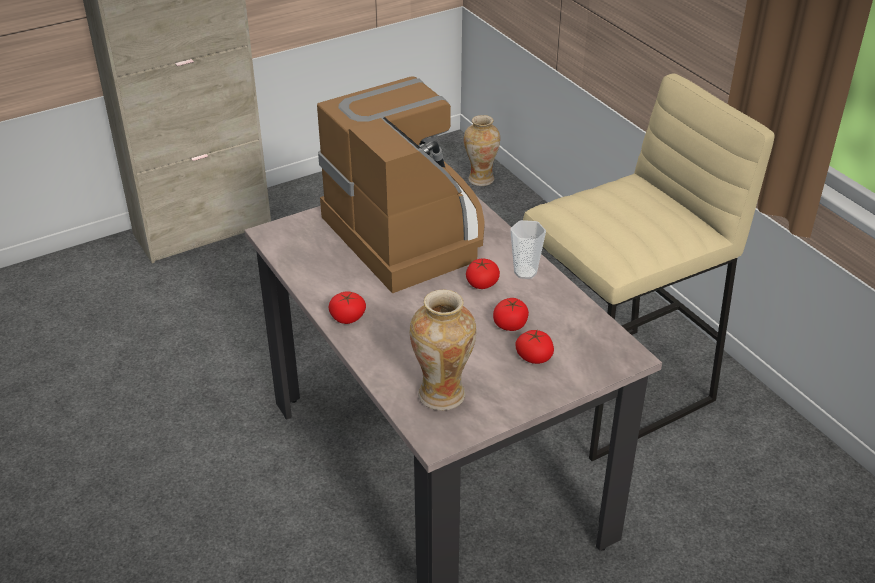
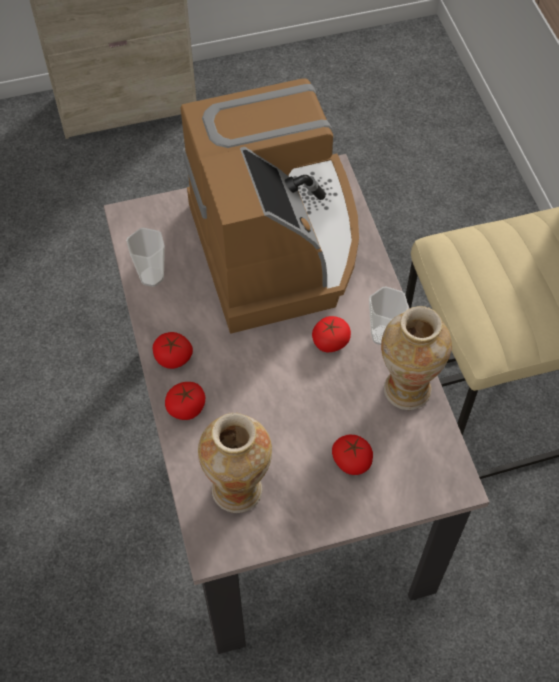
camera: 15 degrees right, 20 degrees up
(306, 268) = (151, 277): none -> cup
(480, 179) = (438, 91): vase -> vase (406, 388)
(510, 324) = (341, 408): tomato -> tomato (186, 407)

